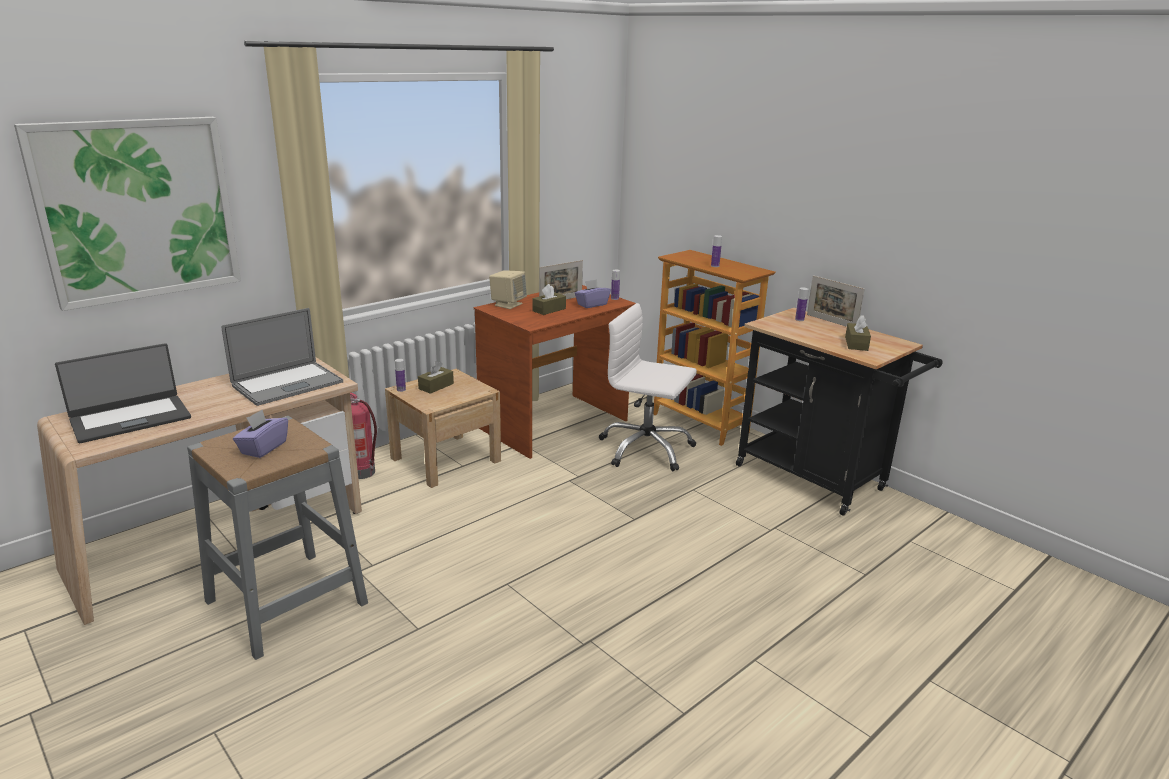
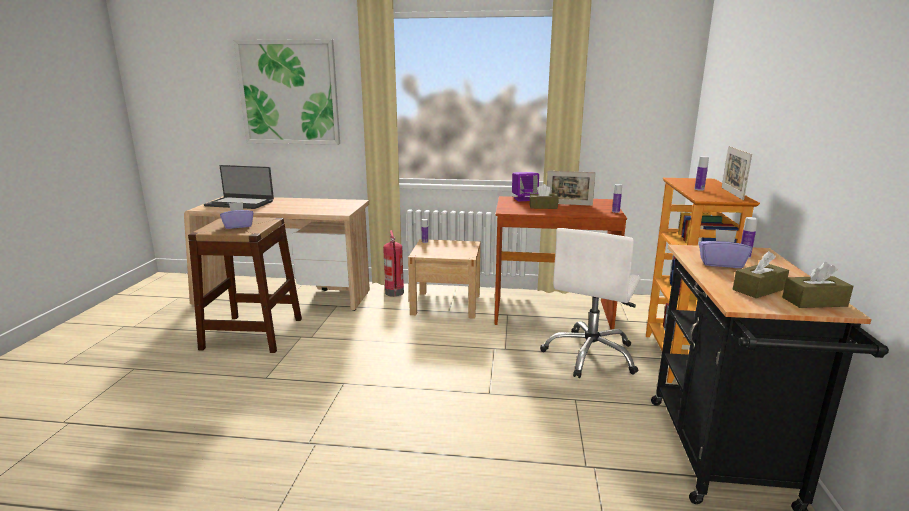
camera: 50 degrees right, 5 degrees down
(286, 602) = (253, 333): grey stool -> brown stool
(287, 384) = (322, 207): laptop -> none
(436, 386) = (446, 246): brown tissue box -> brown tissue box (814, 302)
(508, 304) = (524, 199): beige speaker -> purple speaker
(592, 304) = (585, 211): purple tissue box -> purple tissue box (721, 263)
(645, 449) = (591, 355): white office chair -> white office chair turned 135 degrees counterclockwise
(831, 322) = (784, 267): picture frame -> picture frame (732, 193)

